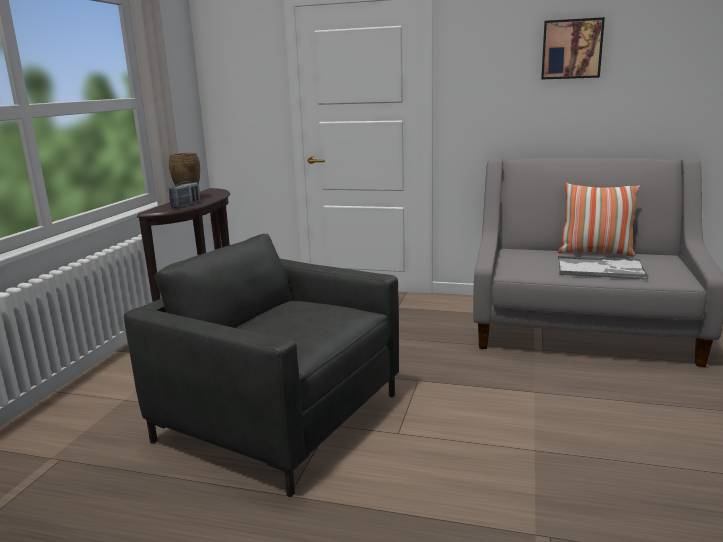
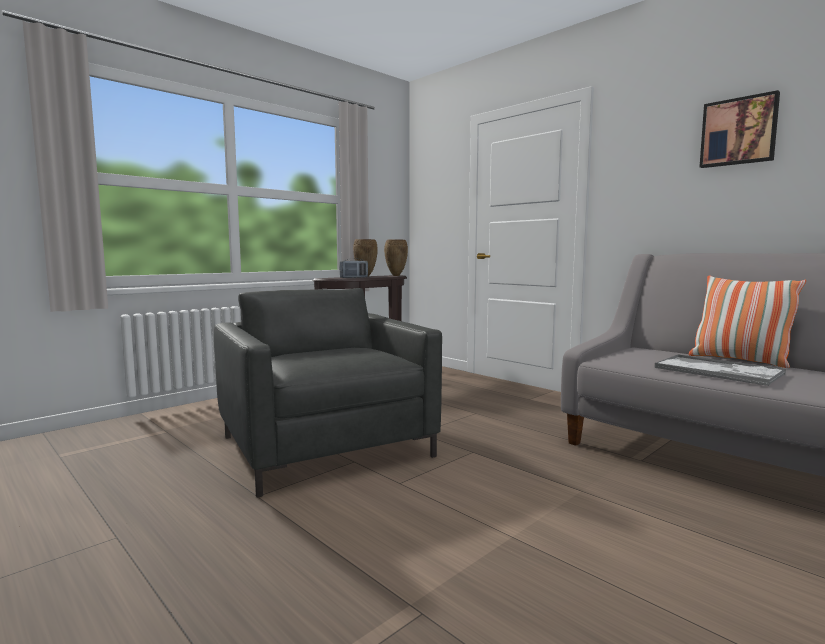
camera: 30 degrees right, 10 degrees down
(219, 192) = (395, 276): none -> brown vase

